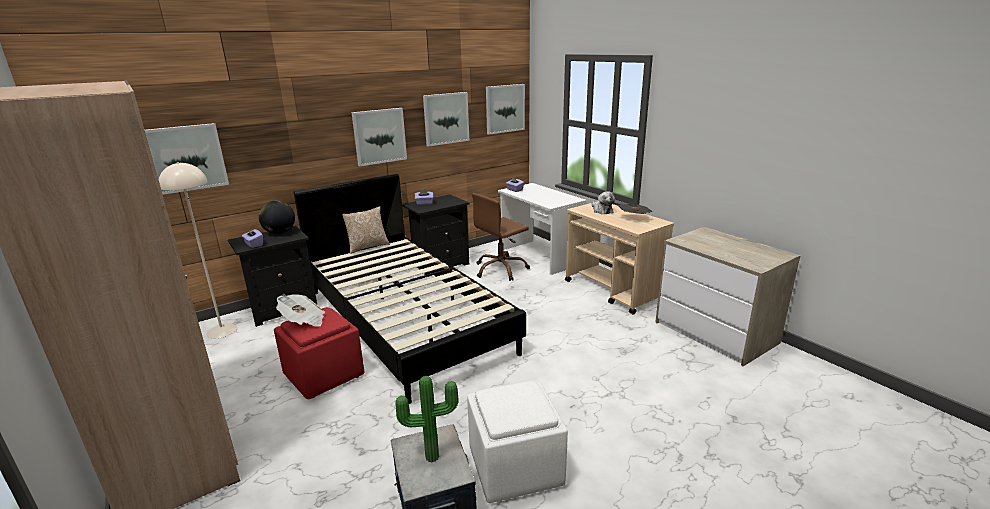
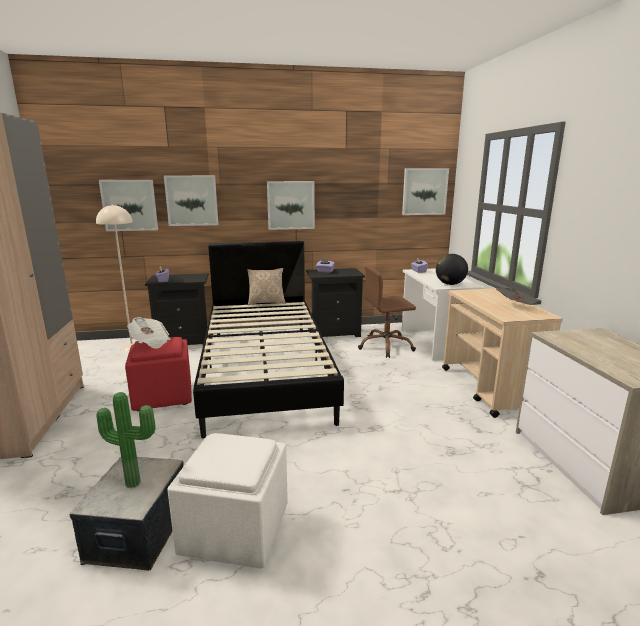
camera: 25 degrees right, 5 degrees down
(280, 233) = (190, 276): globe -> globe (450, 284)
(446, 118) = (359, 195): picture -> picture (192, 200)
(601, 210) = (486, 296): plush toy -> none

